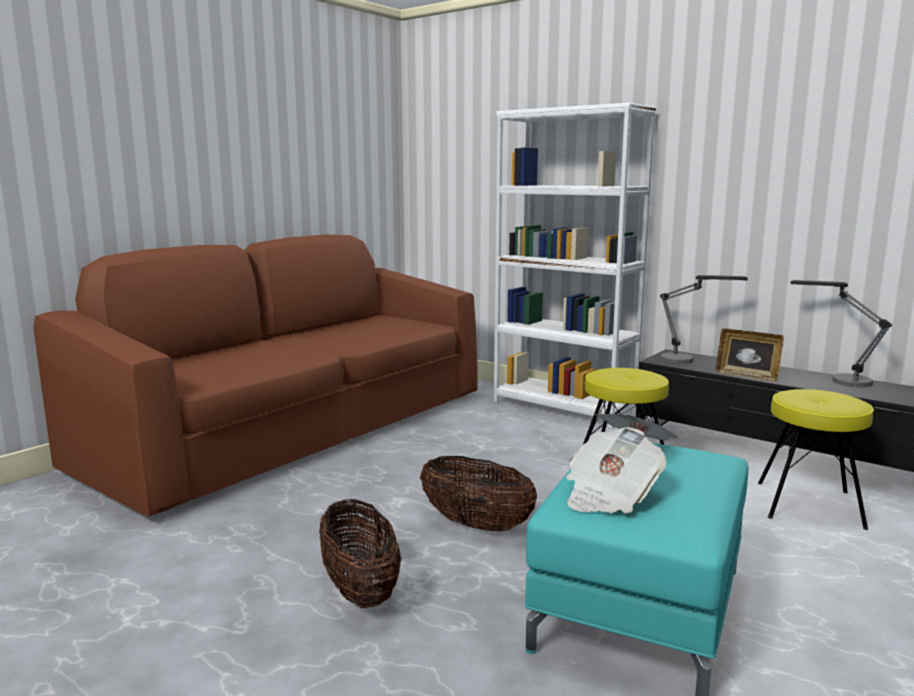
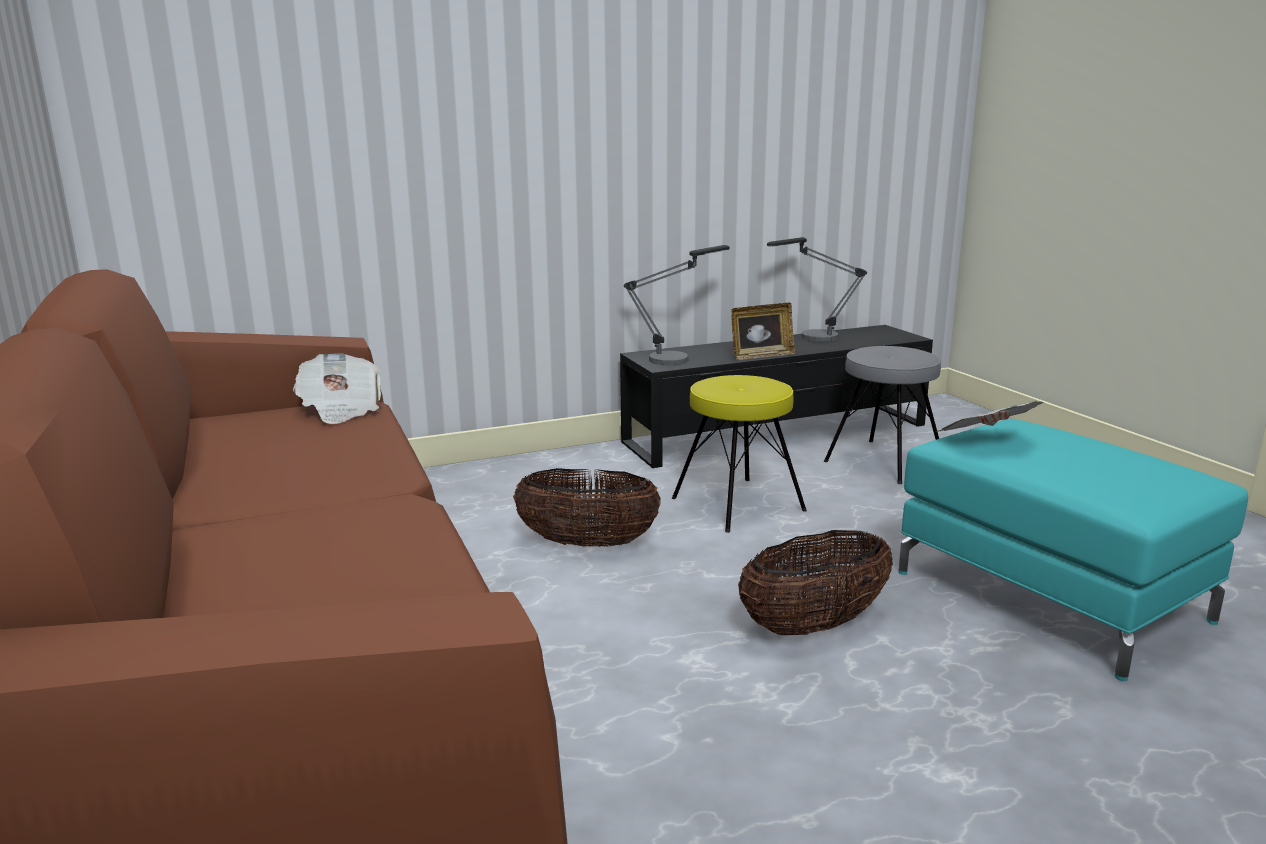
camera: 60 degrees left, 5 degrees up
(360, 589) = (948, 757): basket -> basket (587, 544)
(564, 408) = (513, 471): white bookcase -> none
(609, 496) = (1115, 483): newspaper -> newspaper (341, 410)
(810, 505) = (885, 461): yellow stool -> grey stool

